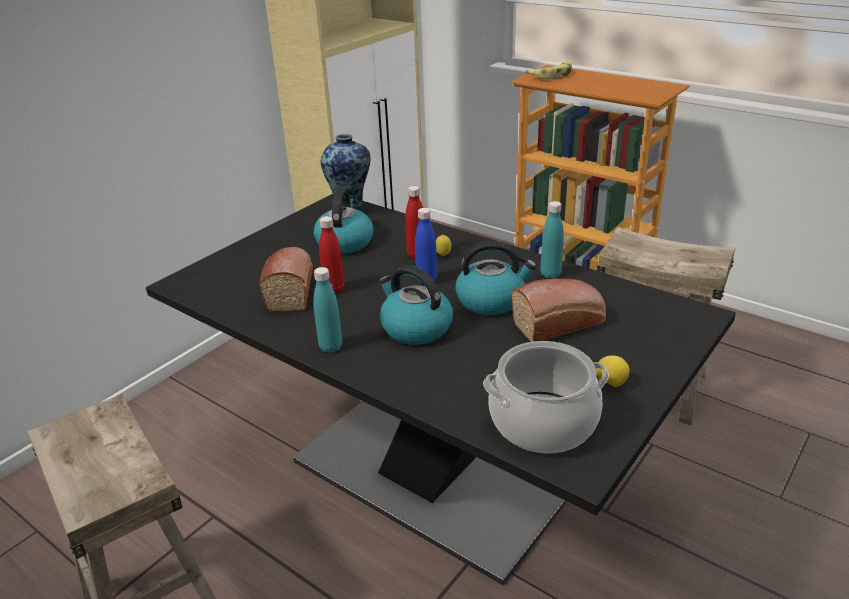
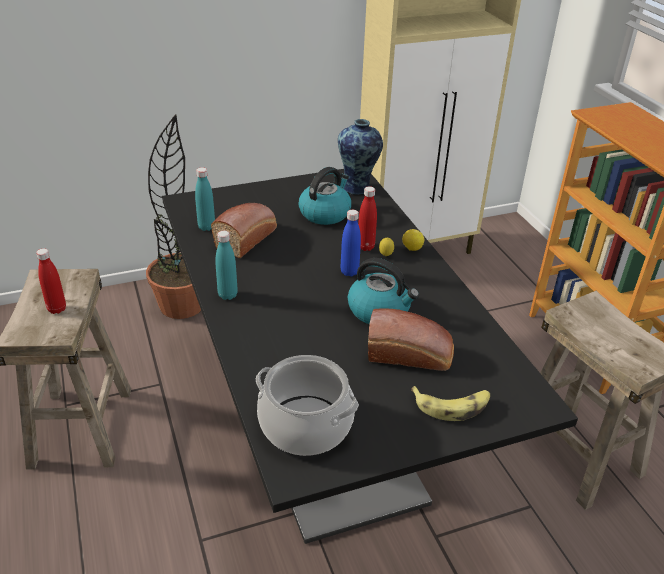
camera: 30 degrees right, 5 degrees up
(169, 426) = (182, 305): none -> potted plant
(334, 289) = (276, 250): red bottle -> red bottle (57, 309)
(415, 328) = (299, 307): kettle -> none
(550, 274) = (453, 309): turquoise bottle -> turquoise bottle (206, 227)
(552, 75) = (619, 116): banana -> banana (452, 406)
(610, 383) = (391, 423): lemon -> lemon (412, 248)

